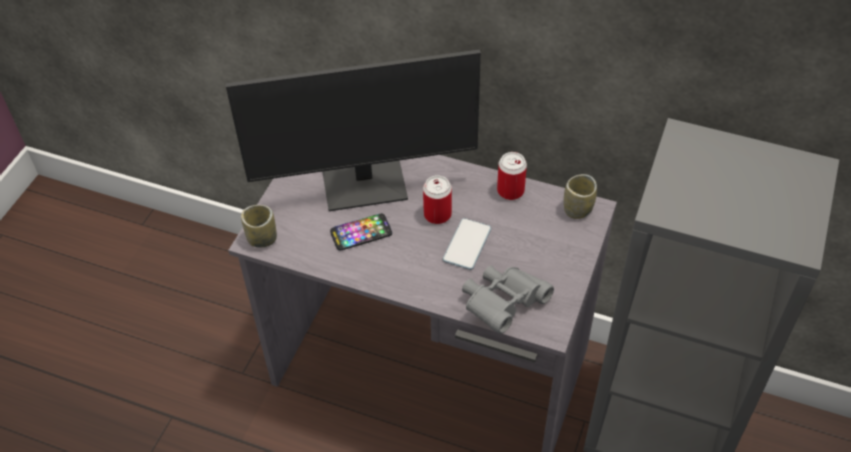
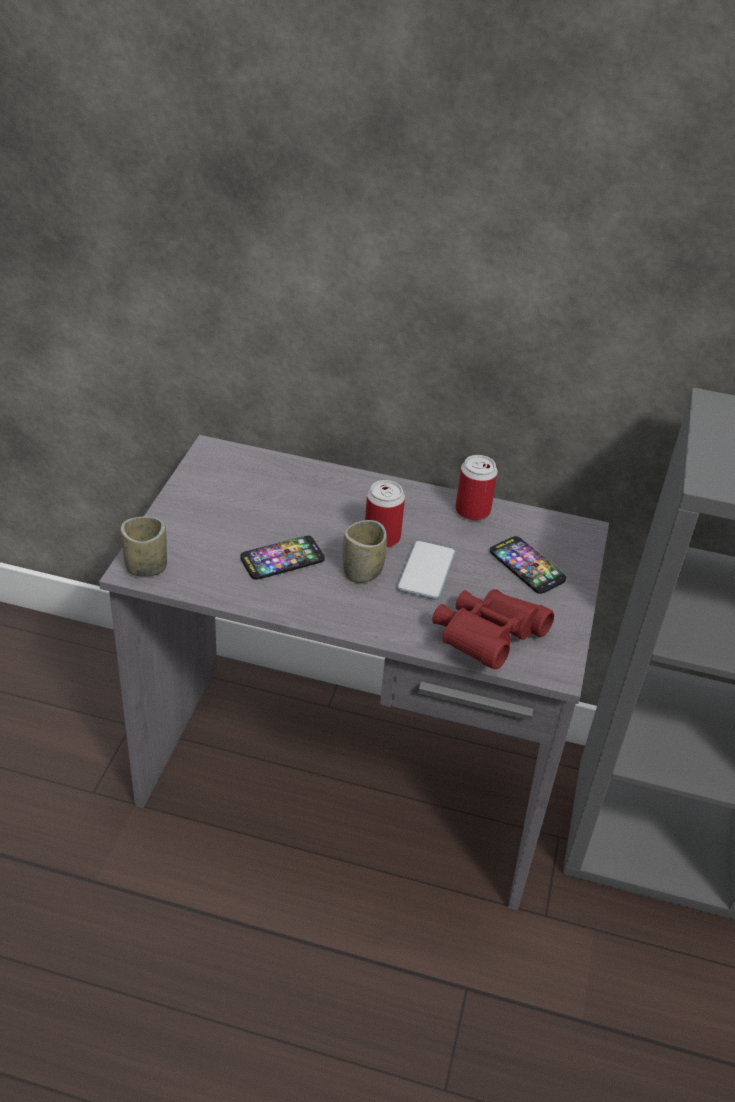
camera: 10 degrees left, 10 degrees down
(365, 184) = (280, 503): monitor -> none
(503, 304) = (486, 640): grey binoculars -> red binoculars
(544, 241) = (526, 566): none -> phone
(577, 209) = (562, 530): cup -> cup (362, 571)

